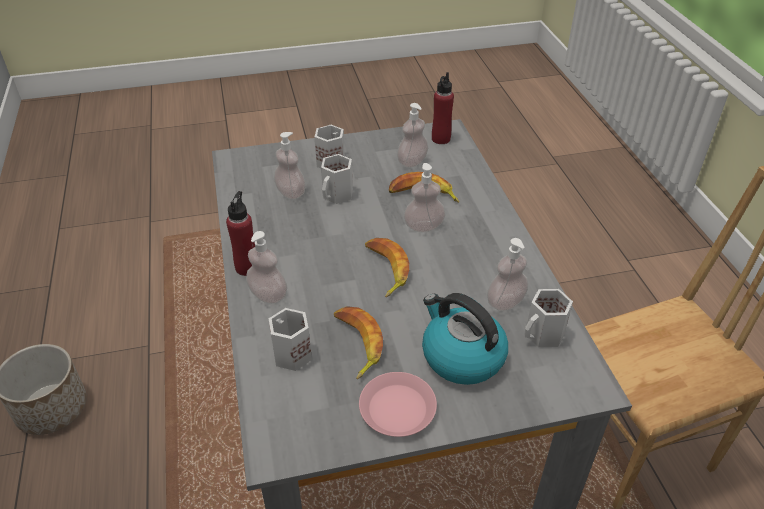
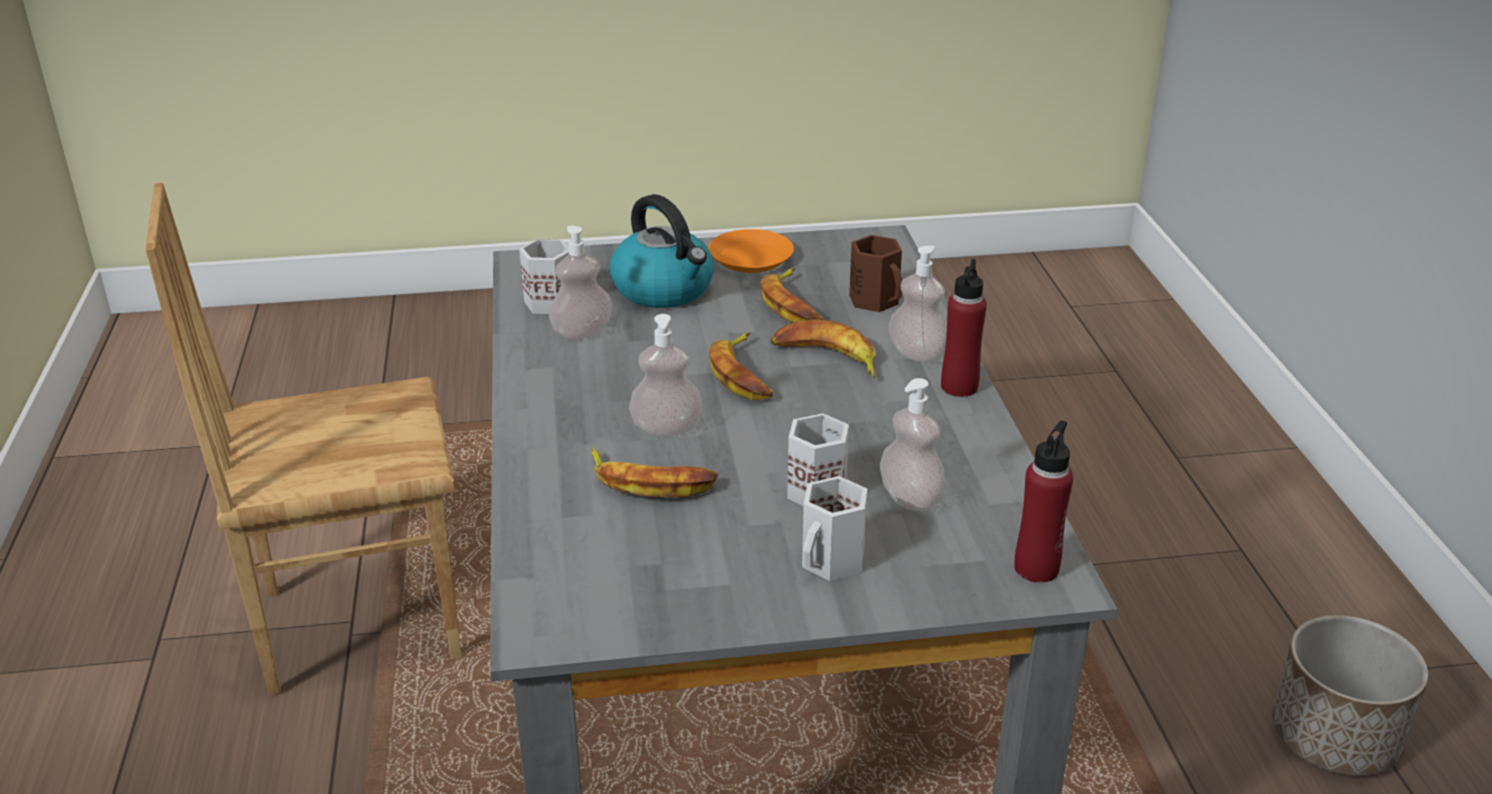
camera: 175 degrees left, 10 degrees down
(290, 354) = (876, 300): white mug -> brown mug
(331, 287) = (826, 358): none -> banana
(398, 408) = (750, 258): pink plate -> orange plate
(412, 162) = (652, 551): soap dispenser -> none
(440, 139) = (567, 608): red bottle -> red bottle (1036, 568)

